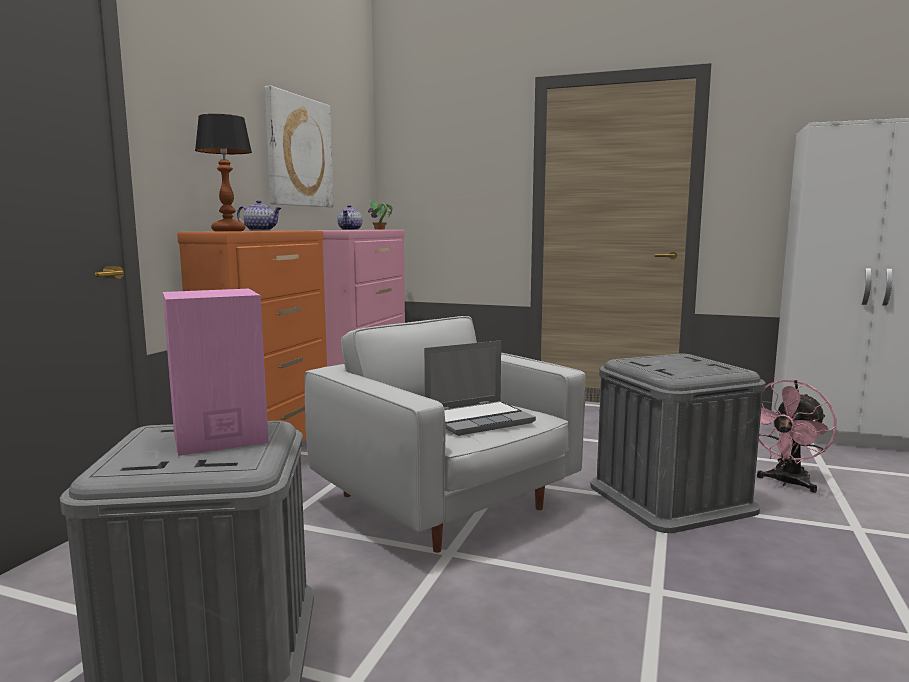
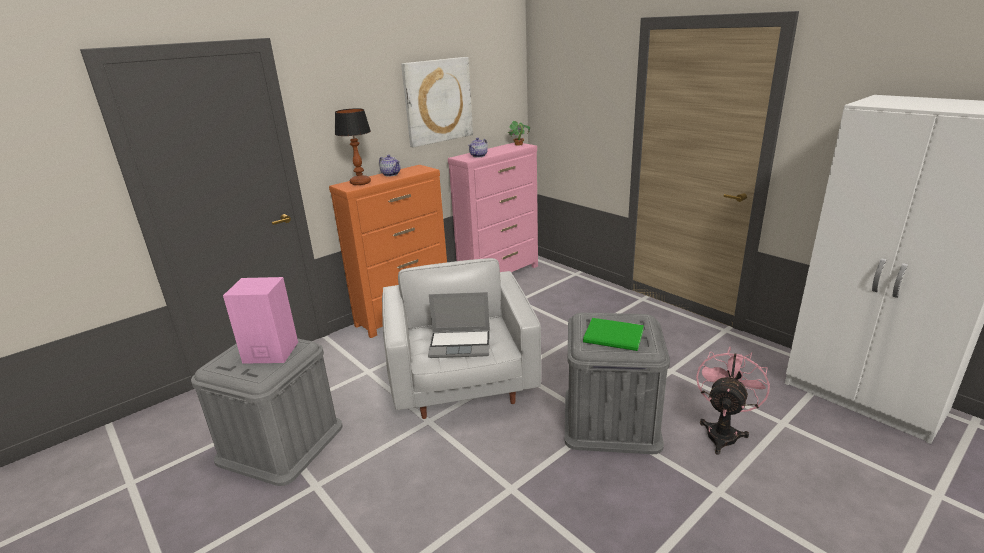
camera: 30 degrees right, 15 degrees up
(687, 367) = (615, 337): none -> green book
(787, 483) = (723, 432): pink fan -> pink fan turned 135 degrees clockwise

